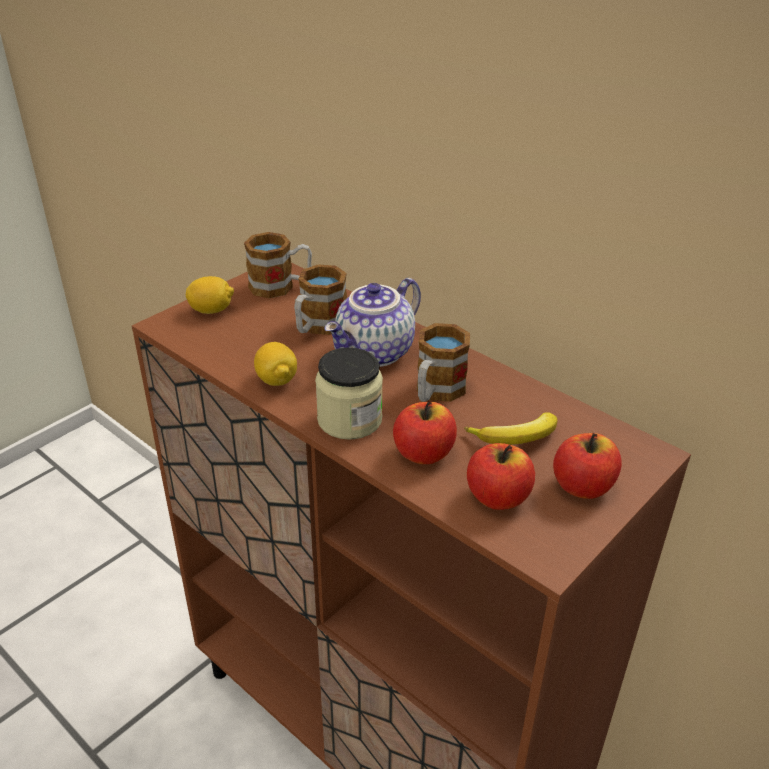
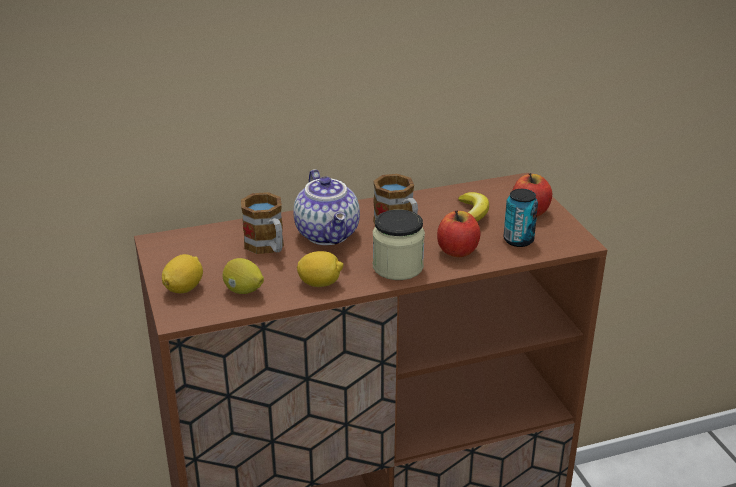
camera: 60 degrees left, 5 degrees down
(229, 342) = (243, 291): none -> lemon
(280, 286) = (186, 247): mug -> none
(498, 497) = (518, 240): apple -> can

